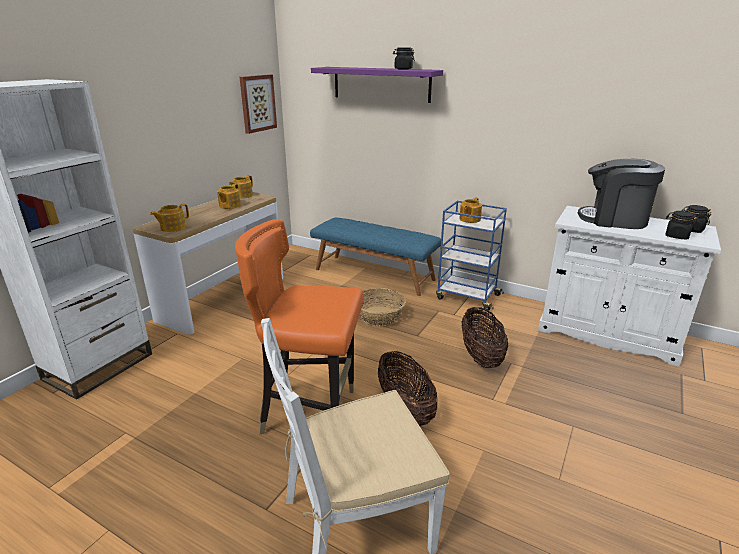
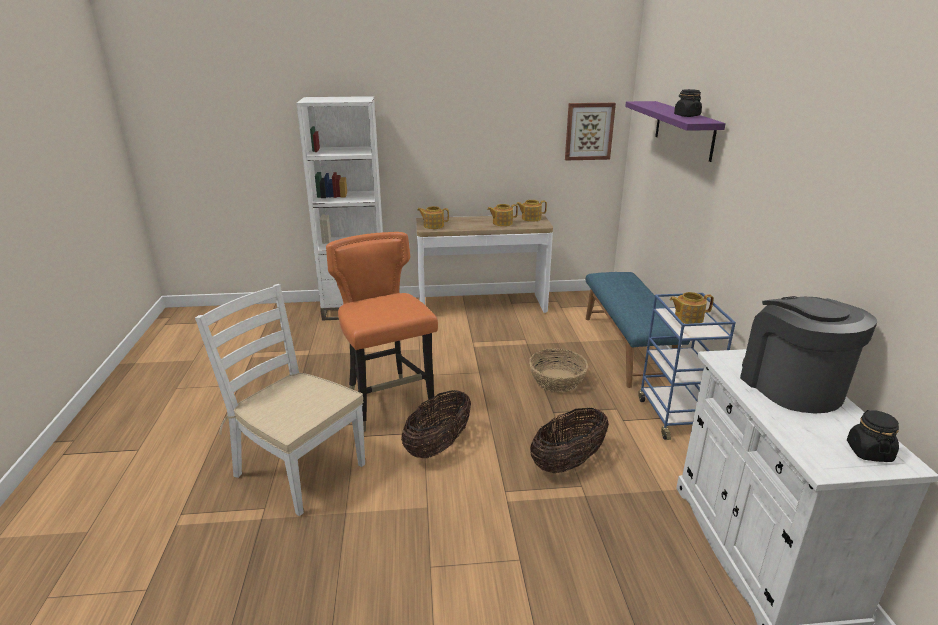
camera: 55 degrees right, 0 degrees up
(676, 236) = (809, 441): black jar -> none

